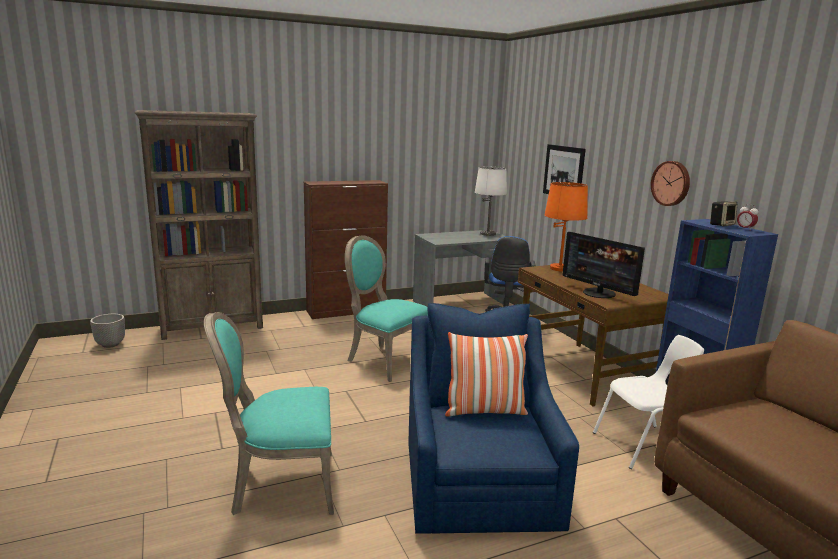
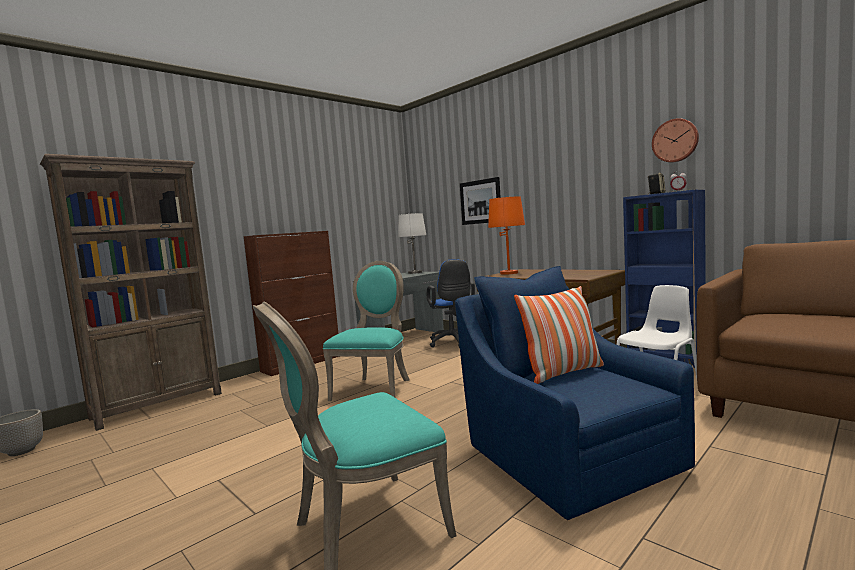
camera: 20 degrees left, 10 degrees down
(385, 360) = (375, 389): turquoise chair -> turquoise chair turned 90 degrees clockwise
(599, 293) = (564, 276): monitor -> none
(671, 183) = (591, 180): wall clock -> wall clock (675, 141)

